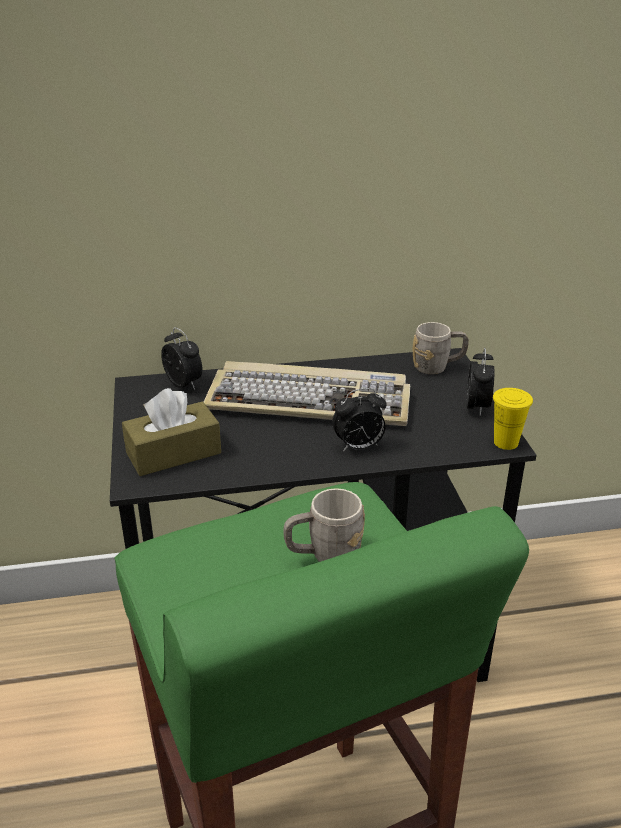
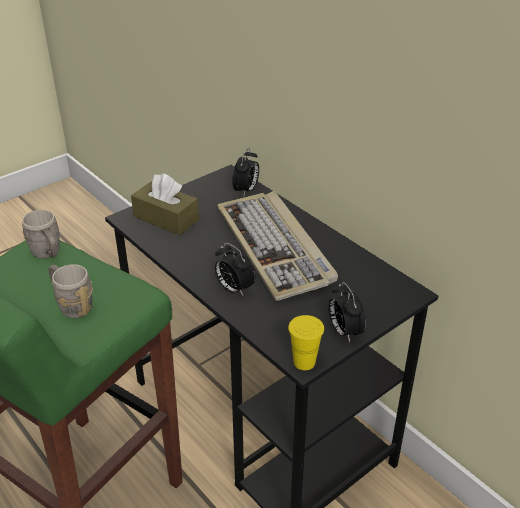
camera: 60 degrees right, 5 degrees up
(438, 367) = (388, 292): grey mug -> grey mug (48, 254)
(477, 407) = (344, 332): alarm clock -> alarm clock turned 90 degrees clockwise

